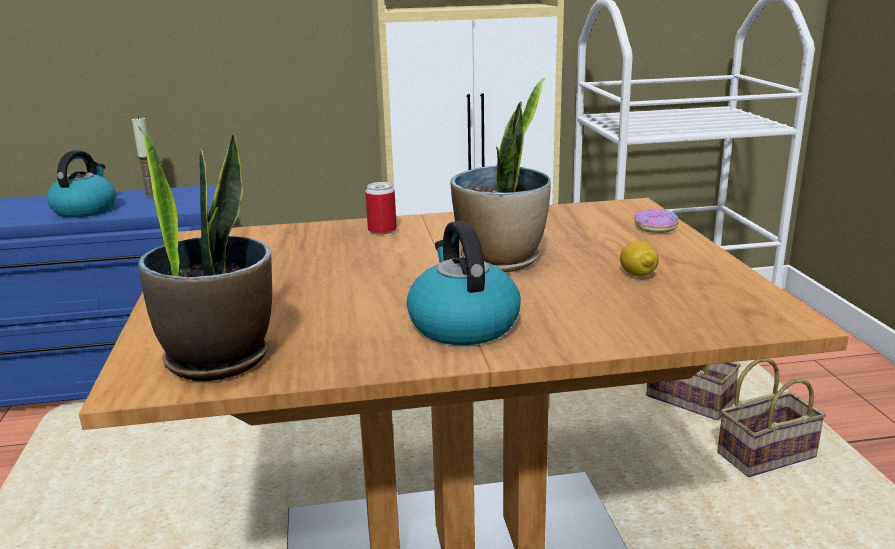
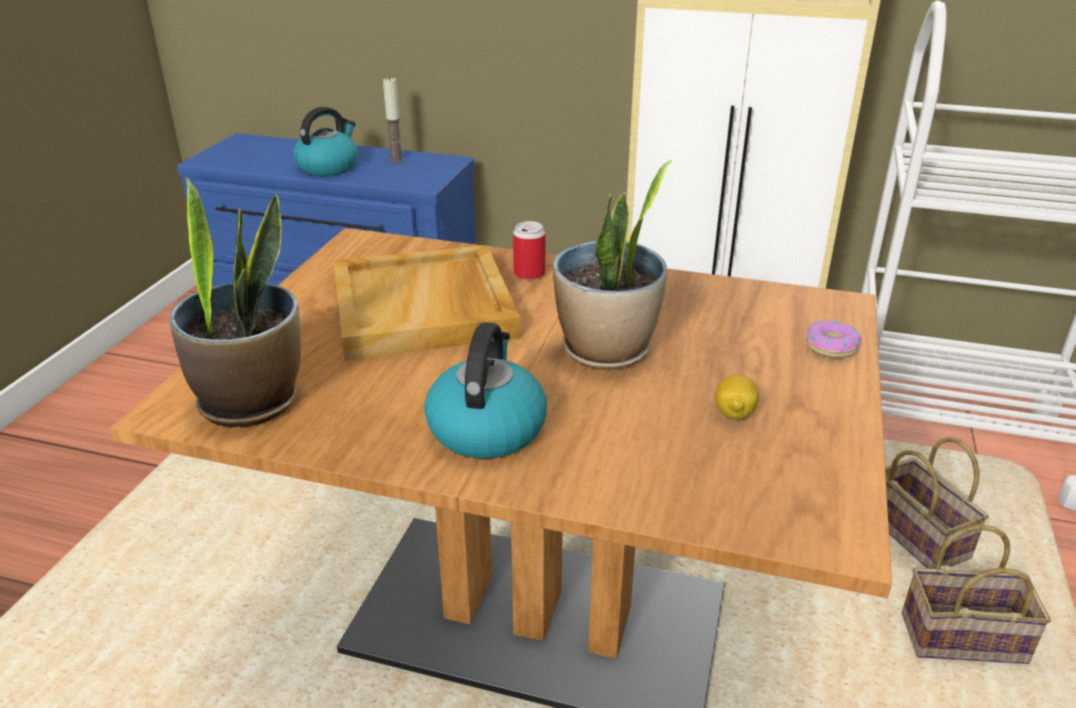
camera: 25 degrees right, 10 degrees up
(315, 266) = (425, 308): none -> beige tray

